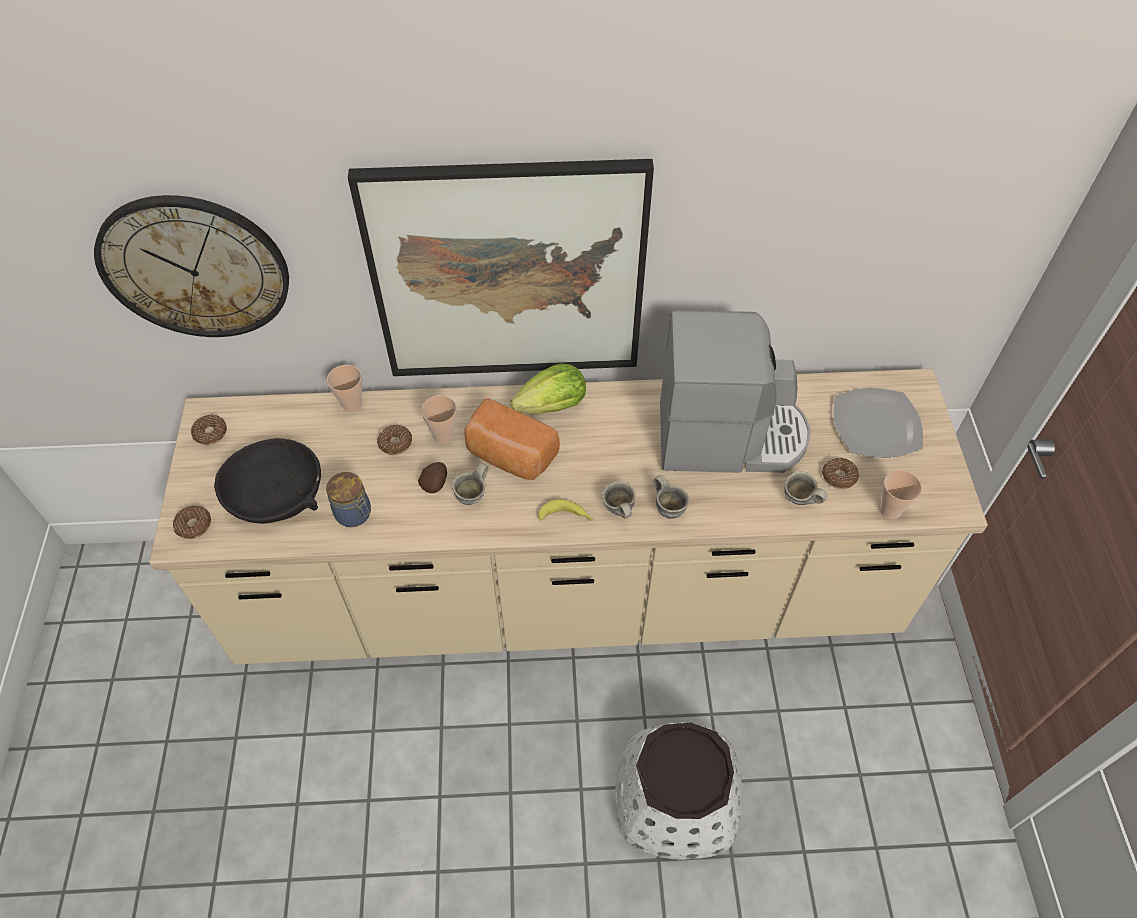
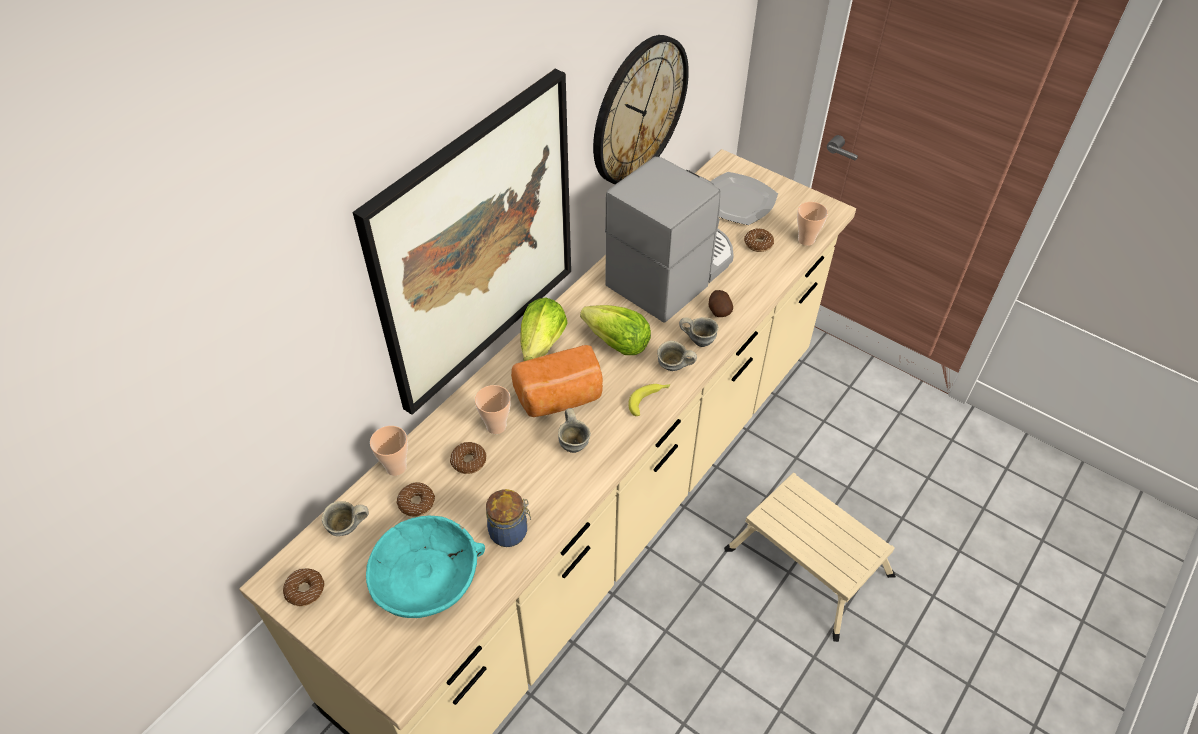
camera: 50 degrees left, 5 degrees down
(194, 525) = (395, 662): donut -> donut (416, 503)
(195, 267) = (228, 421): wall clock -> wall clock (639, 110)
(275, 492) = (426, 576): black bowl -> turquoise bowl
(435, 483) = (536, 459): potato -> potato (718, 310)
(605, 454) = (617, 344): none -> lettuce
(676, 797) = (809, 563): white planter -> beige step ladder
(799, 501) = (758, 274): grey mug -> grey mug (348, 530)

